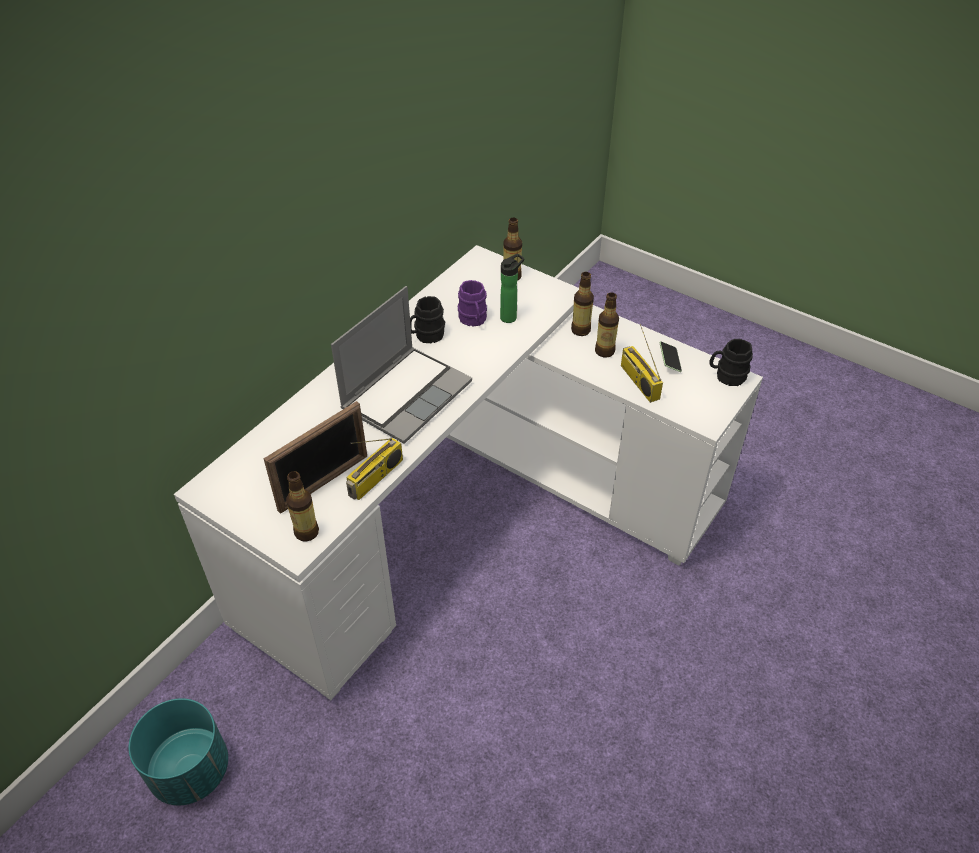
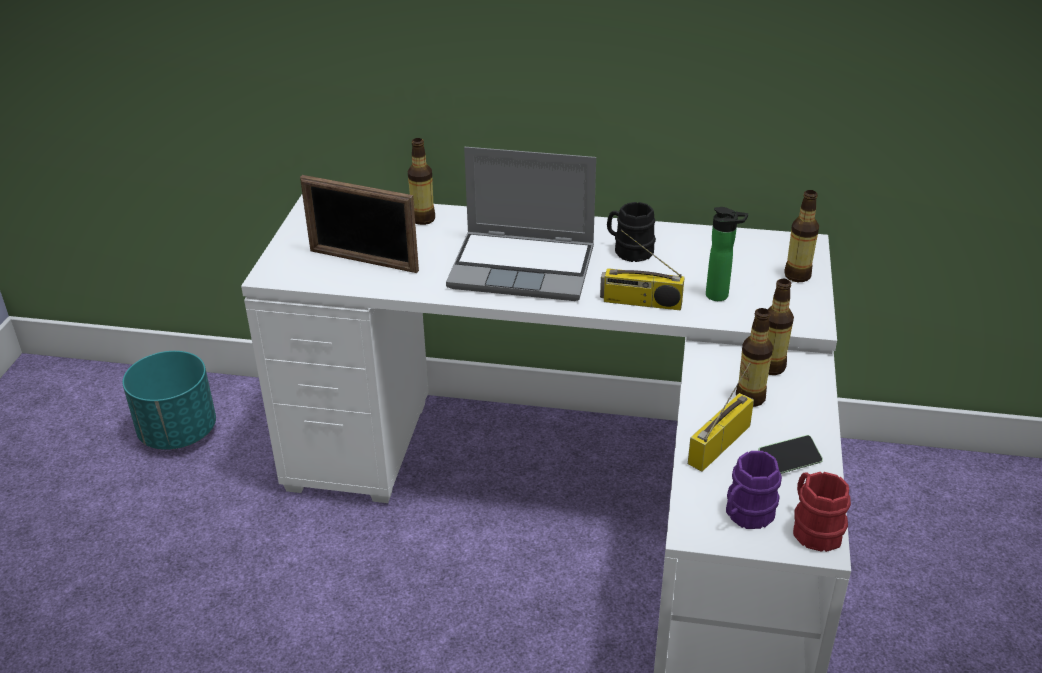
camera: 65 degrees right, 10 degrees down
(306, 532) = (295, 272): bottle -> bottle (423, 219)
(376, 478) = (389, 288): radio -> radio (640, 302)
(473, 320) = (687, 273): purple mug -> purple mug (745, 515)
(726, 376) = (813, 528): black mug -> red mug

